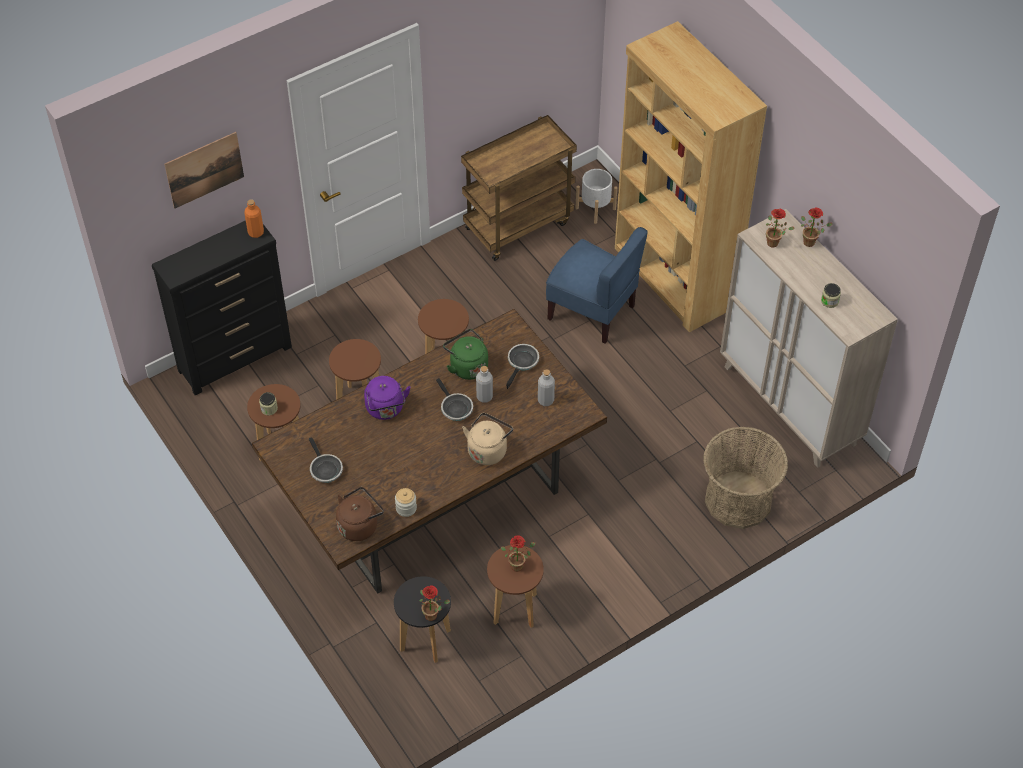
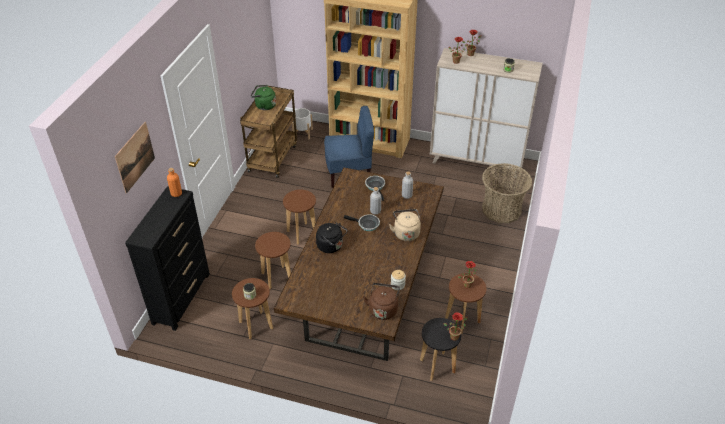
camera: 40 degrees left, 10 degrees down
(325, 469) = (331, 294): frying pan -> none
(386, 409) = (331, 246): purple kettle -> black kettle
(467, 366) = (350, 203): green kettle -> green kettle (264, 106)

